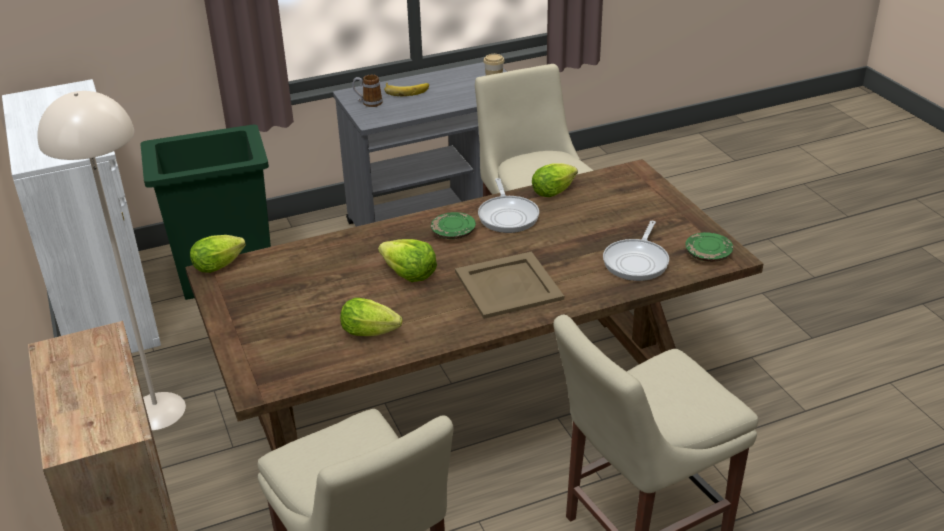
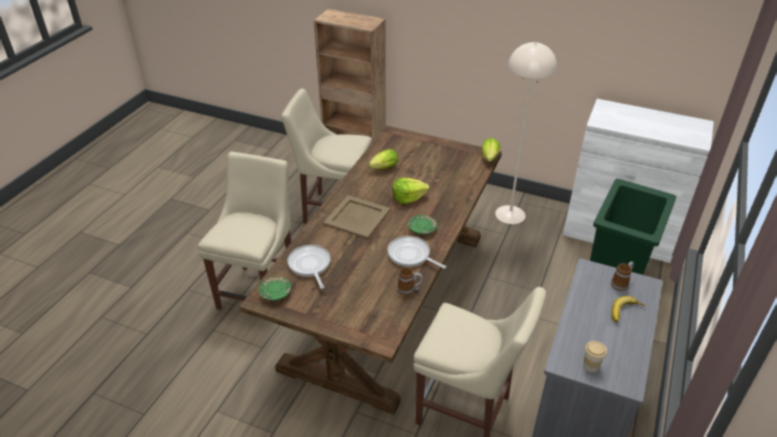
camera: 135 degrees right, 5 degrees up
(555, 191) = (409, 289): lettuce -> mug

